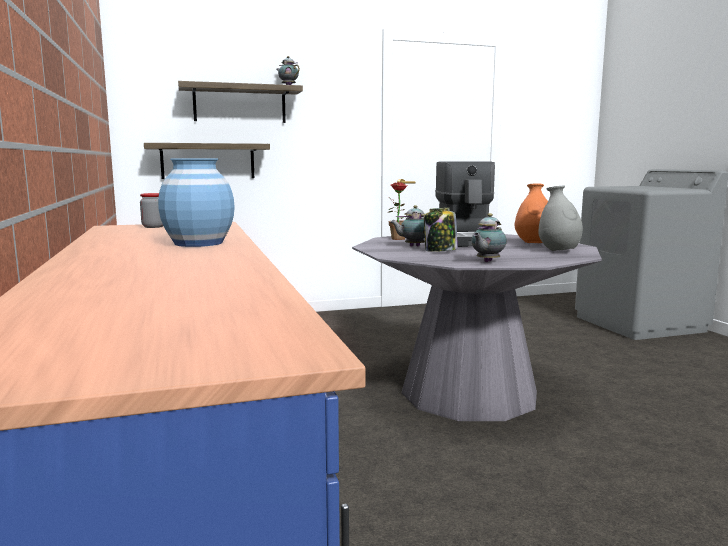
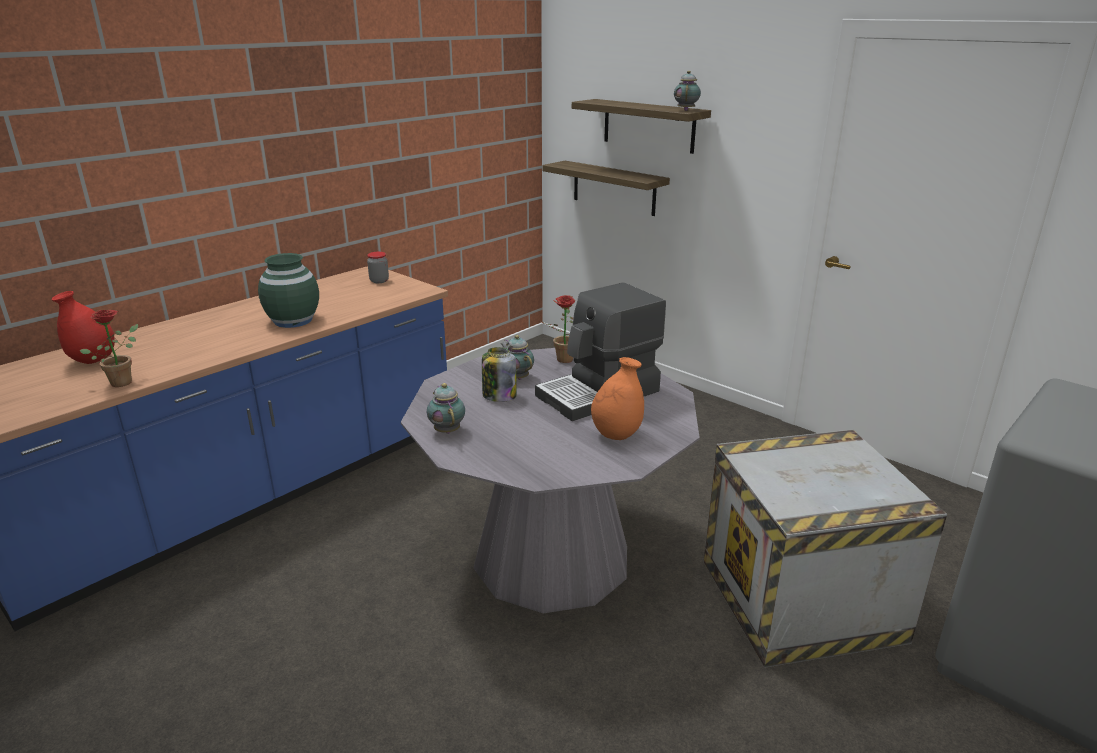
camera: 60 degrees right, 15 degrees up
(115, 294) = (93, 361): none -> red vase
(199, 243) = (293, 321): blue vase -> green vase
(245, 285) = (124, 381): none -> potted plant
(486, 261) = (447, 430): teapot -> teapot turned 60 degrees clockwise
(559, 251) = (565, 458): grey vase -> none
(566, 347) = (801, 602): none -> crate

